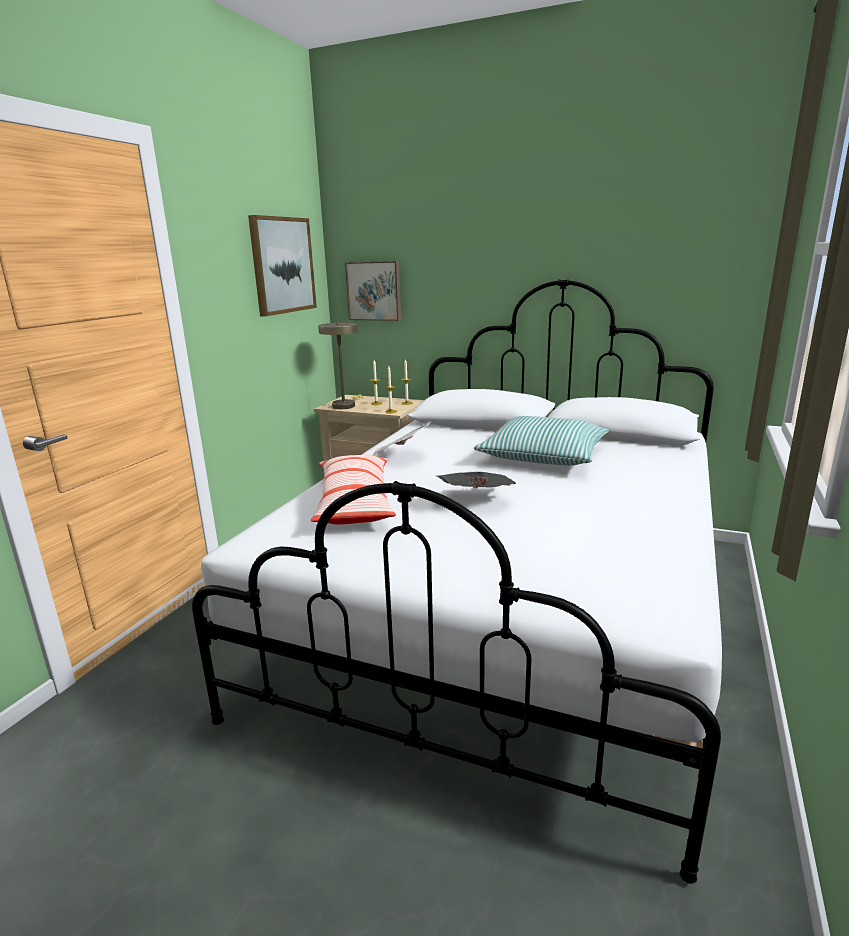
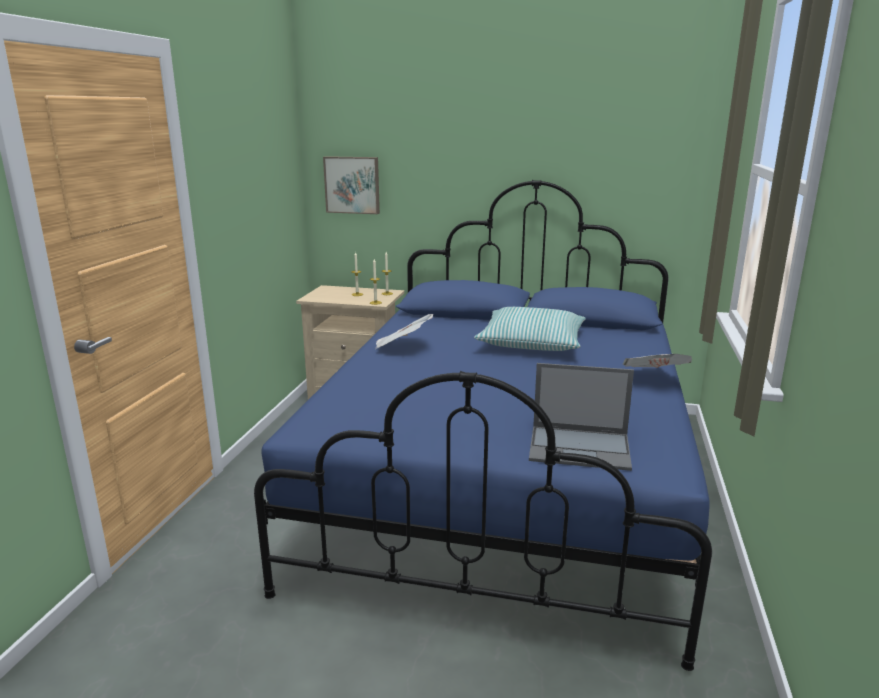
camera: 10 degrees left, 0 degrees up
(282, 265) = (268, 161): picture -> none
(345, 405) = (327, 297): beige table lamp -> none
(355, 503) = (381, 391): pillow -> none
(476, 501) = (488, 385): newspaper -> newspaper (654, 379)
(507, 611) = (505, 484): white bed -> blue bed
(561, 583) = (580, 448): none -> laptop

